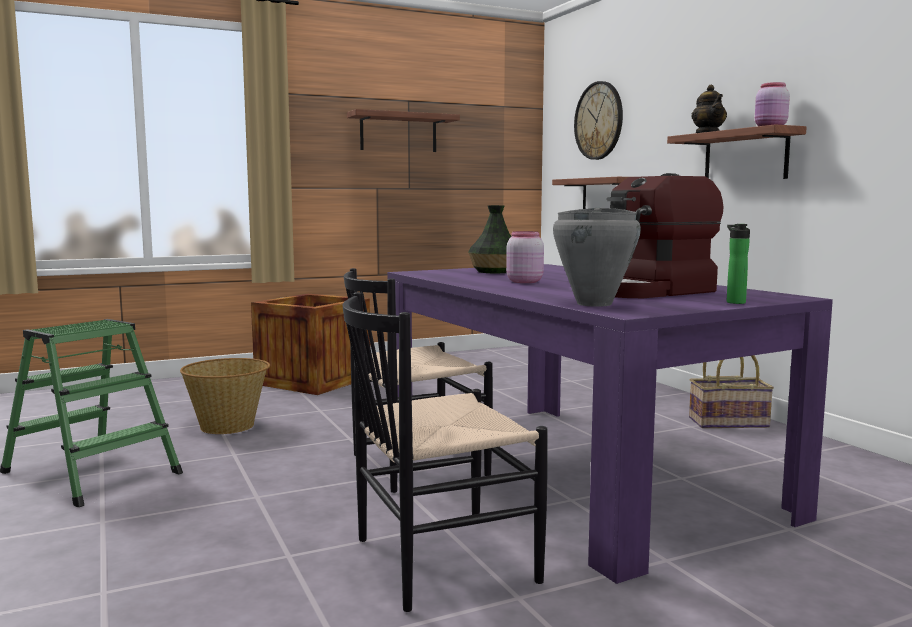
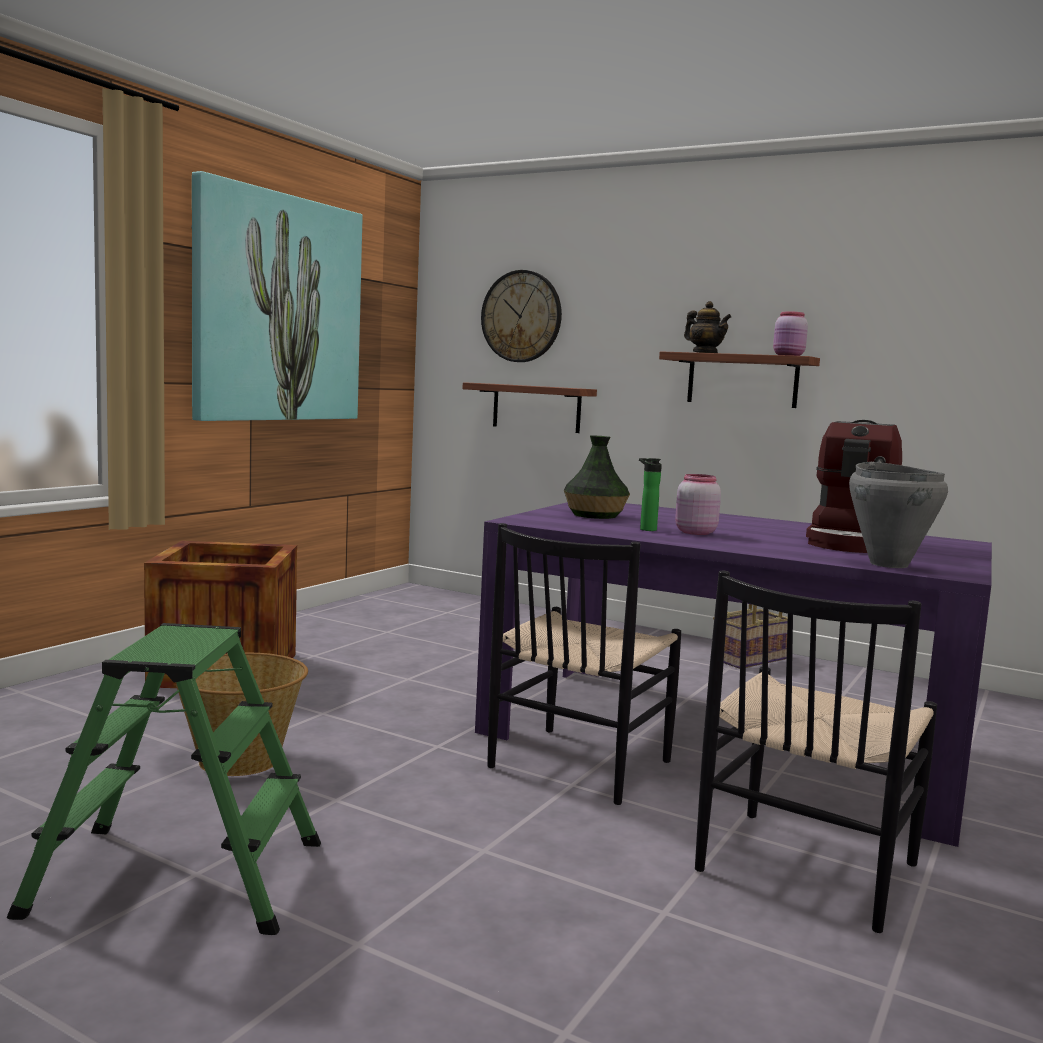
camera: 35 degrees left, 0 degrees up
(398, 133) = (278, 309): shelf -> picture
(734, 302) = (960, 552): bottle -> bottle (646, 529)

